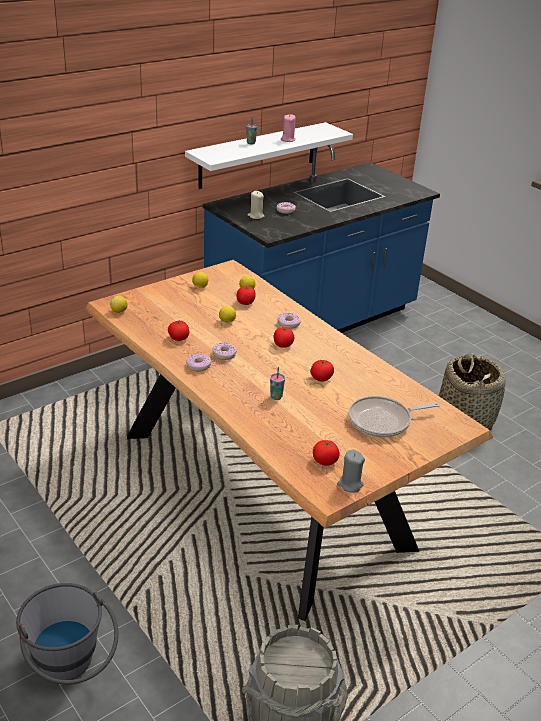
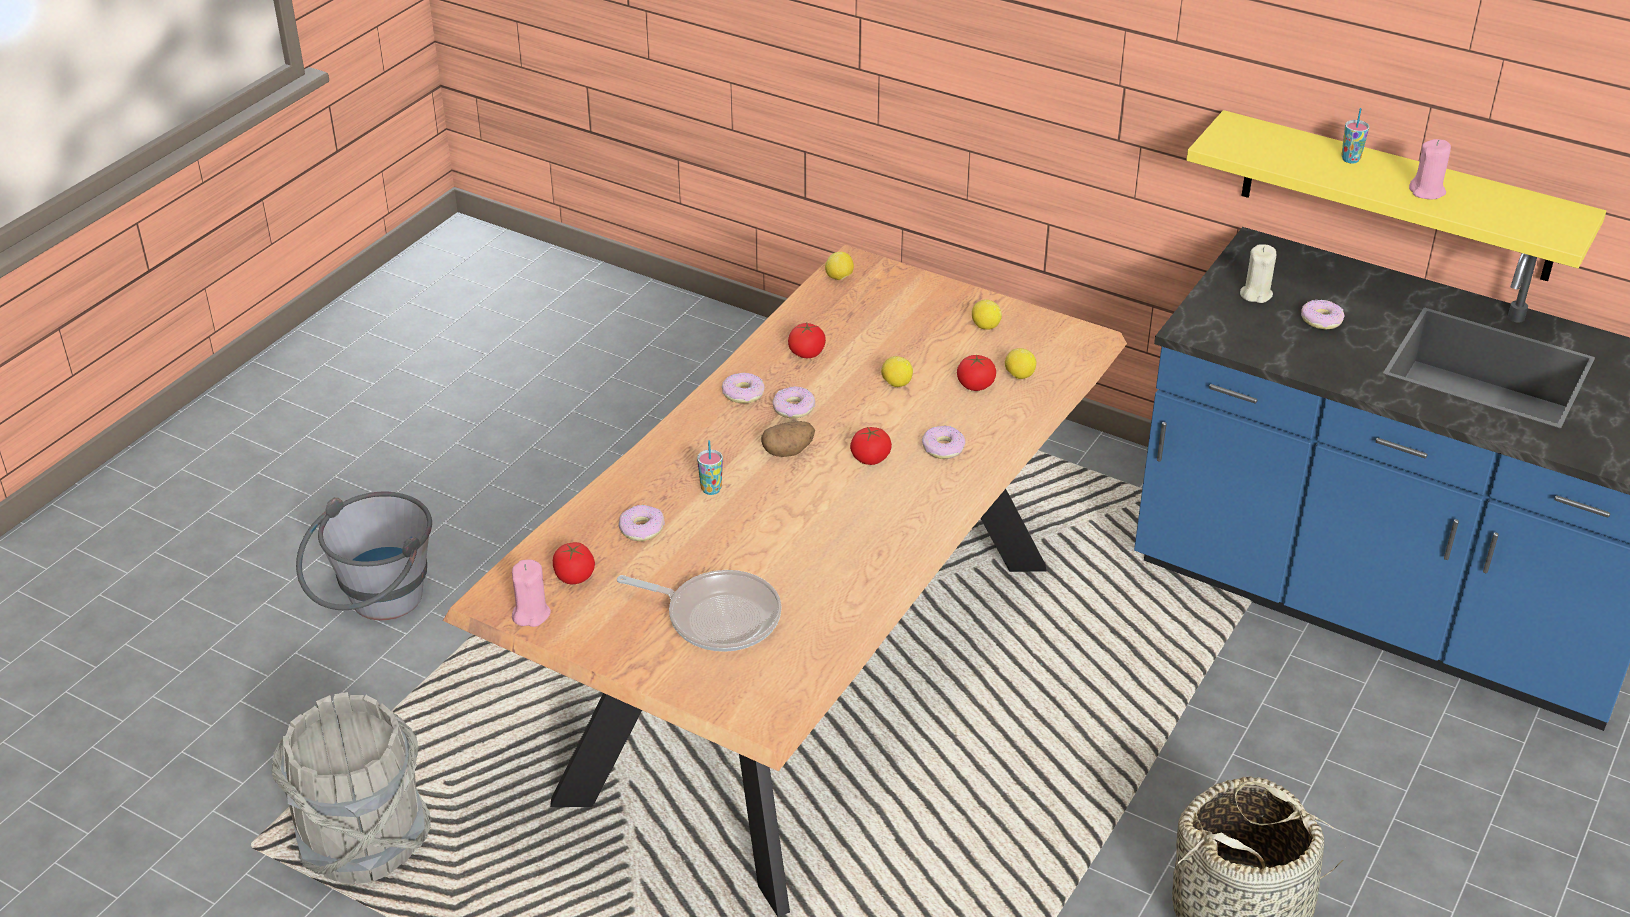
camera: 70 degrees right, 5 degrees up
(258, 155) = (1398, 197): white shelf -> yellow shelf
(260, 366) = (788, 451): none -> potato
(296, 428) = (641, 529): none -> donut
(321, 378) = (798, 523): tomato -> none
(350, 484) = (531, 614): grey candle -> pink candle
(383, 421) = (717, 617): frying pan -> frying pan turned 150 degrees clockwise

